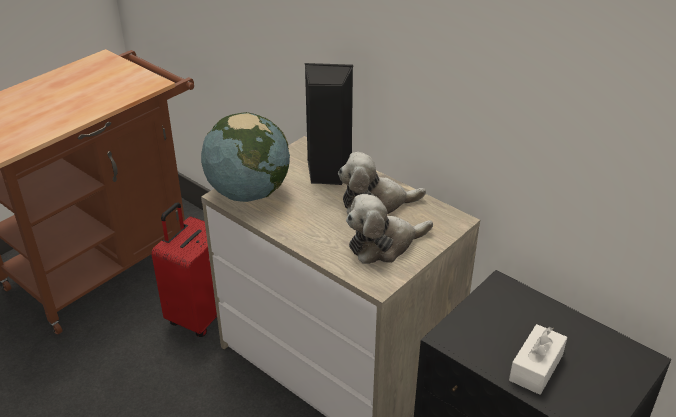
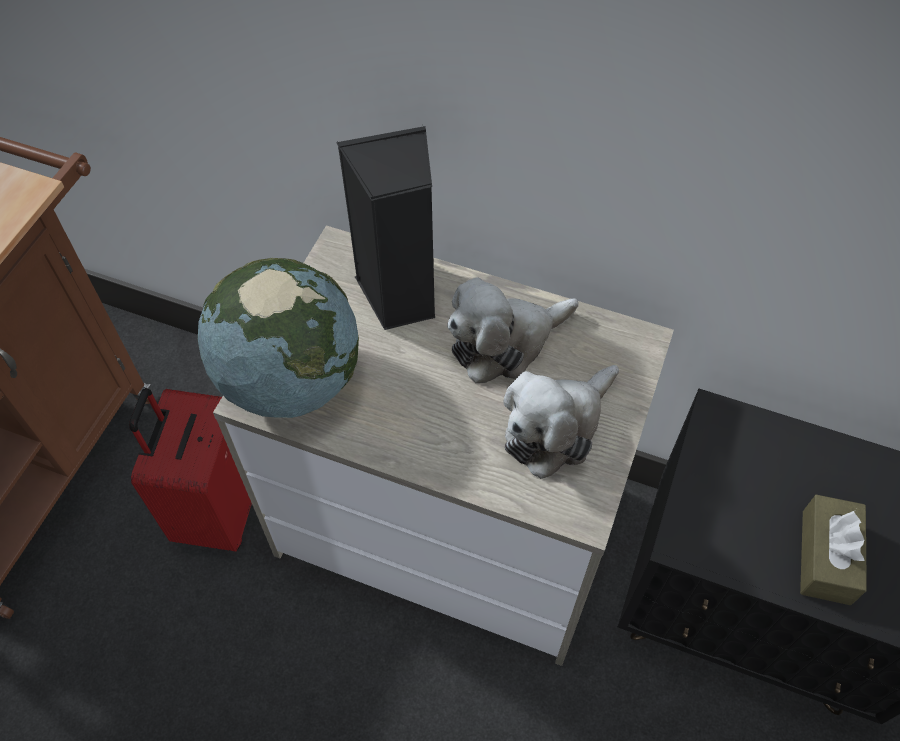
camera: 20 degrees left, 20 degrees up
(536, 367) = (826, 556): white tissue box -> brown tissue box

